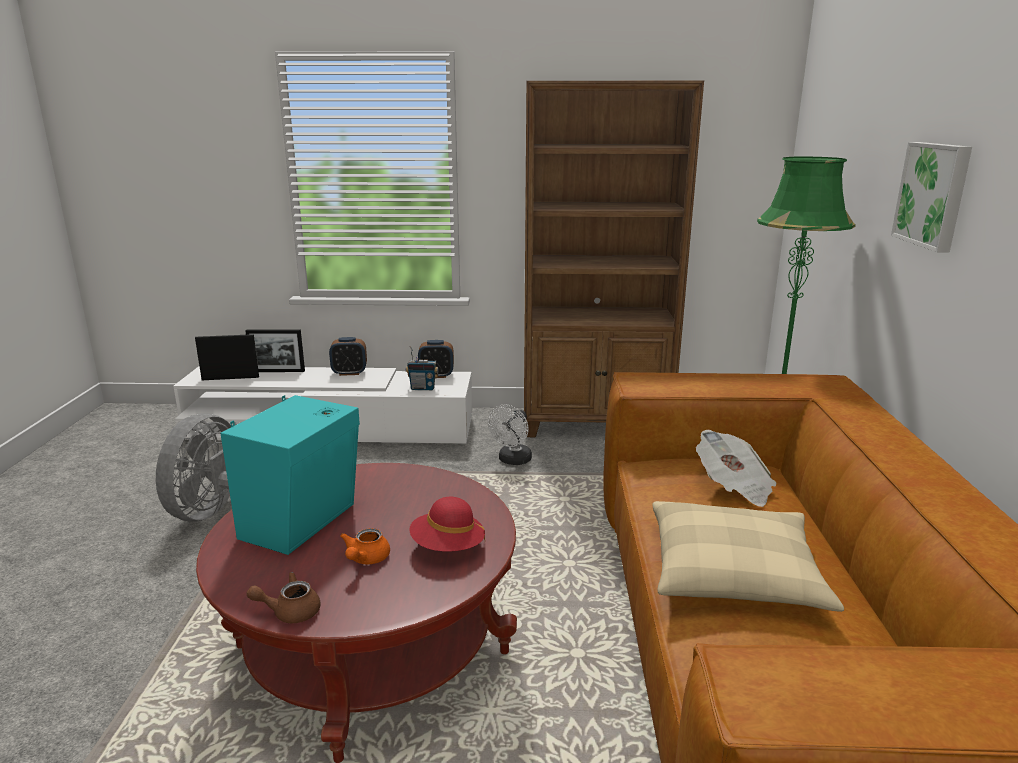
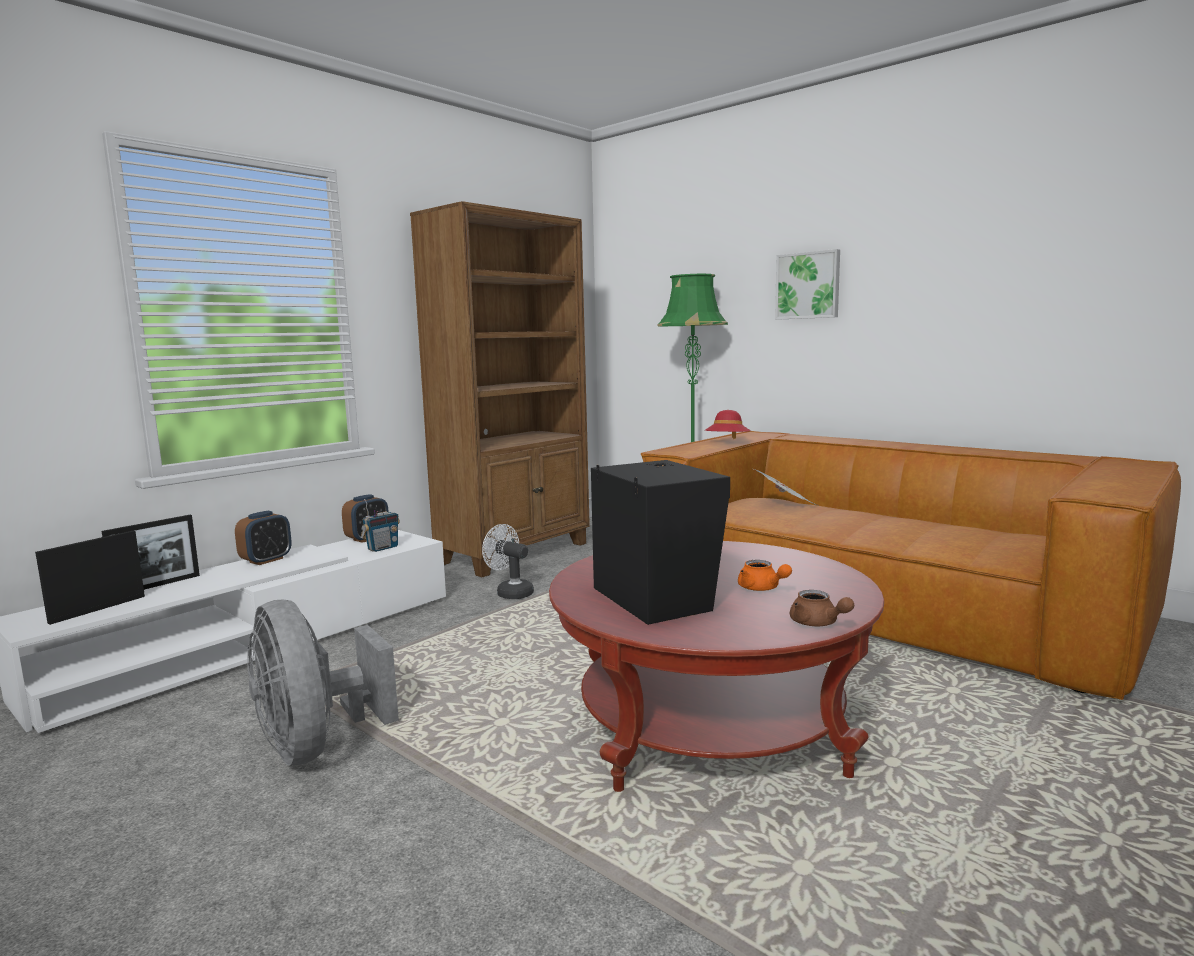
camera: 50 degrees left, 10 degrees down
(290, 611) = (818, 624): brown teapot -> brown teapot turned 60 degrees counterclockwise
(304, 521) = (655, 597): turquoise speaker -> black speaker
(447, 547) = (779, 565): red hat -> red hat (727, 442)
(512, 461) = (510, 592): white fan -> white fan turned 150 degrees clockwise
(734, 572) = (885, 528): beige pillow -> none

